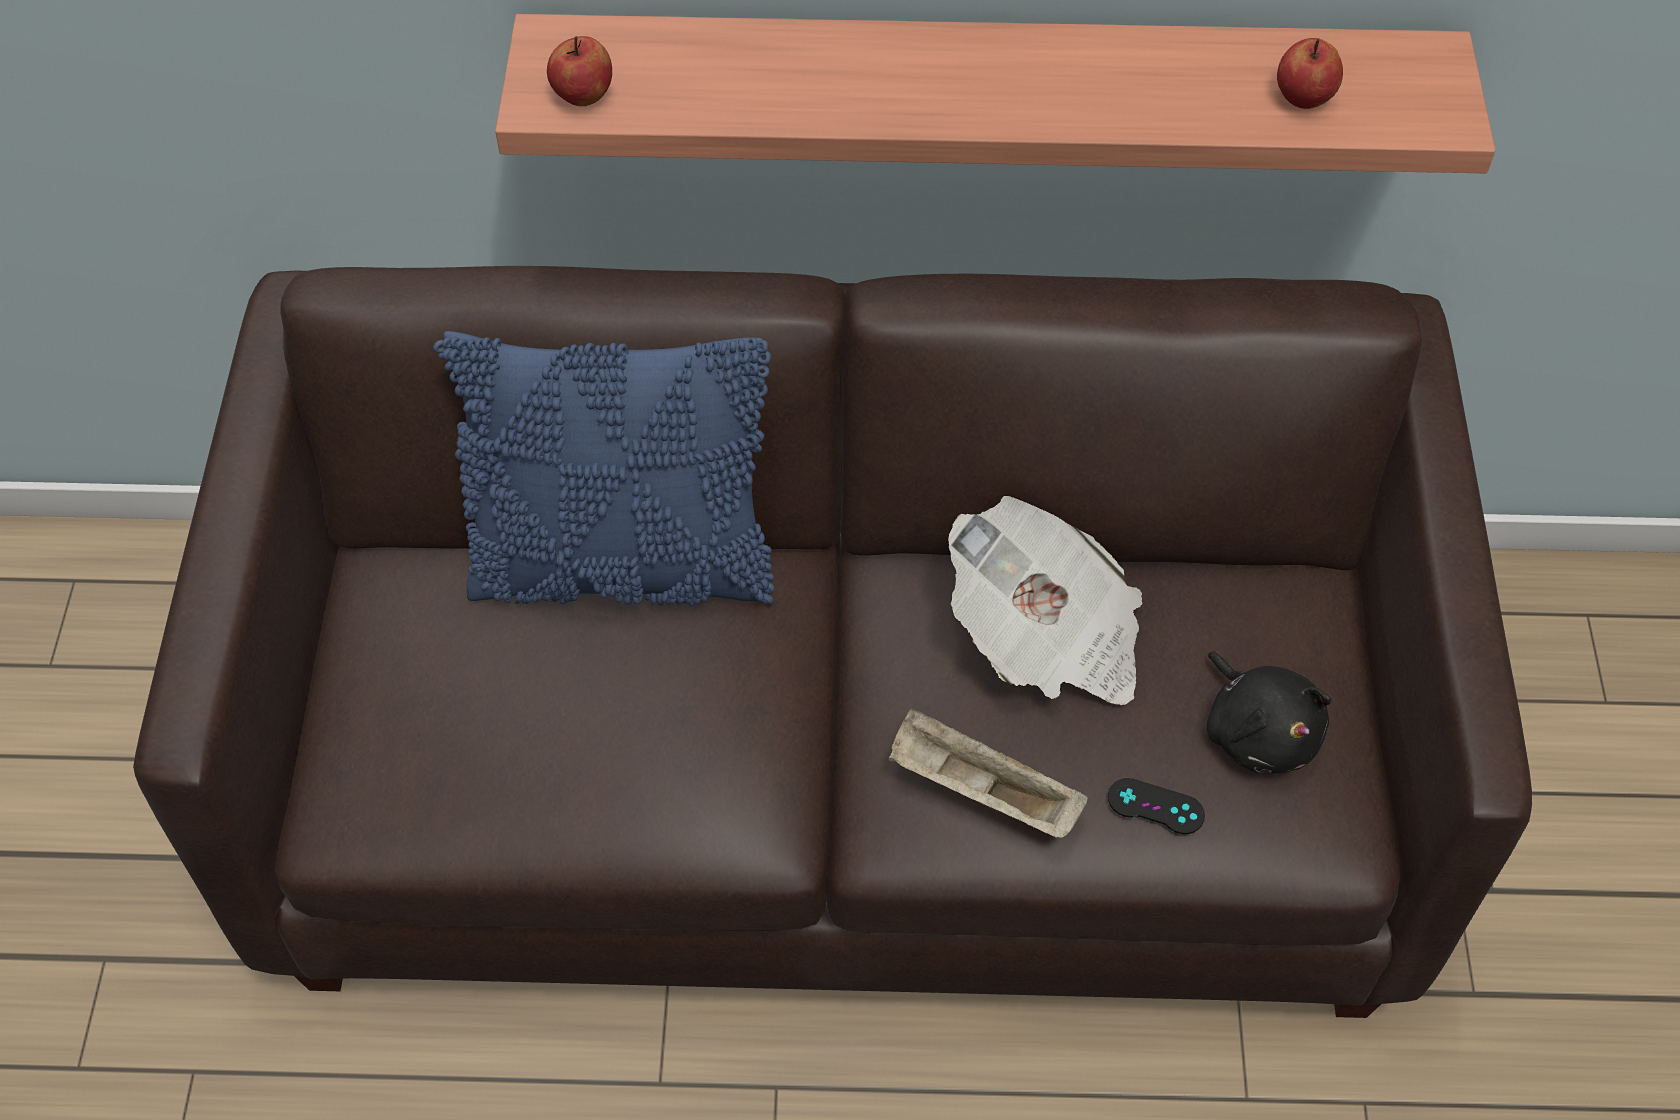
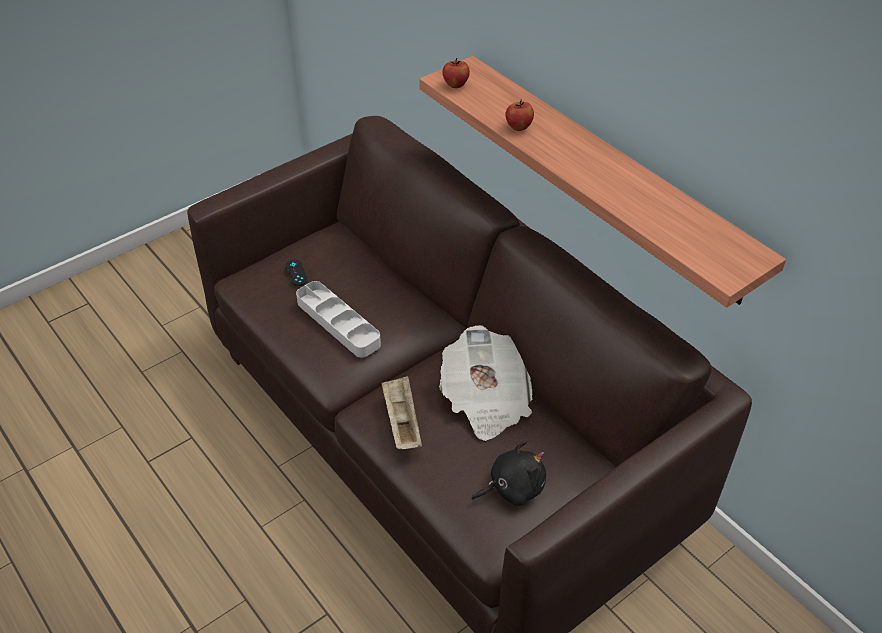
camera: 50 degrees right, 10 degrees down
(624, 565) = (396, 279): blue pillow -> none
(654, 729) = (338, 323): none -> grey tray
(1155, 806) = (446, 475): black game controller -> black game controller (296, 273)
(1259, 731) = (512, 487): black plush toy -> black plush toy turned 135 degrees counterclockwise
(1303, 98) = (682, 233): apple -> apple (518, 127)

